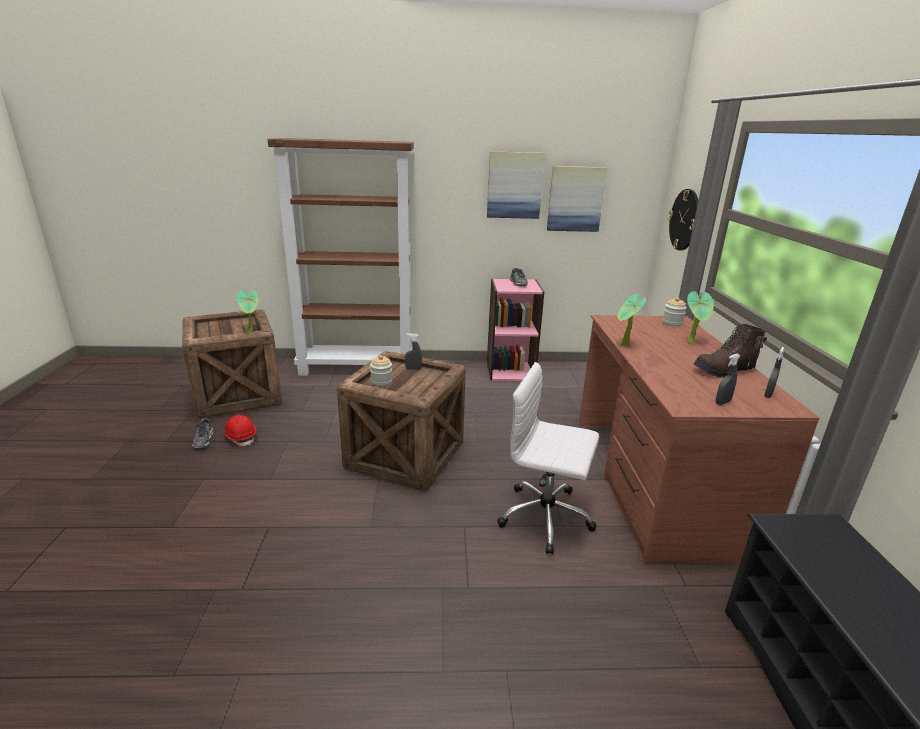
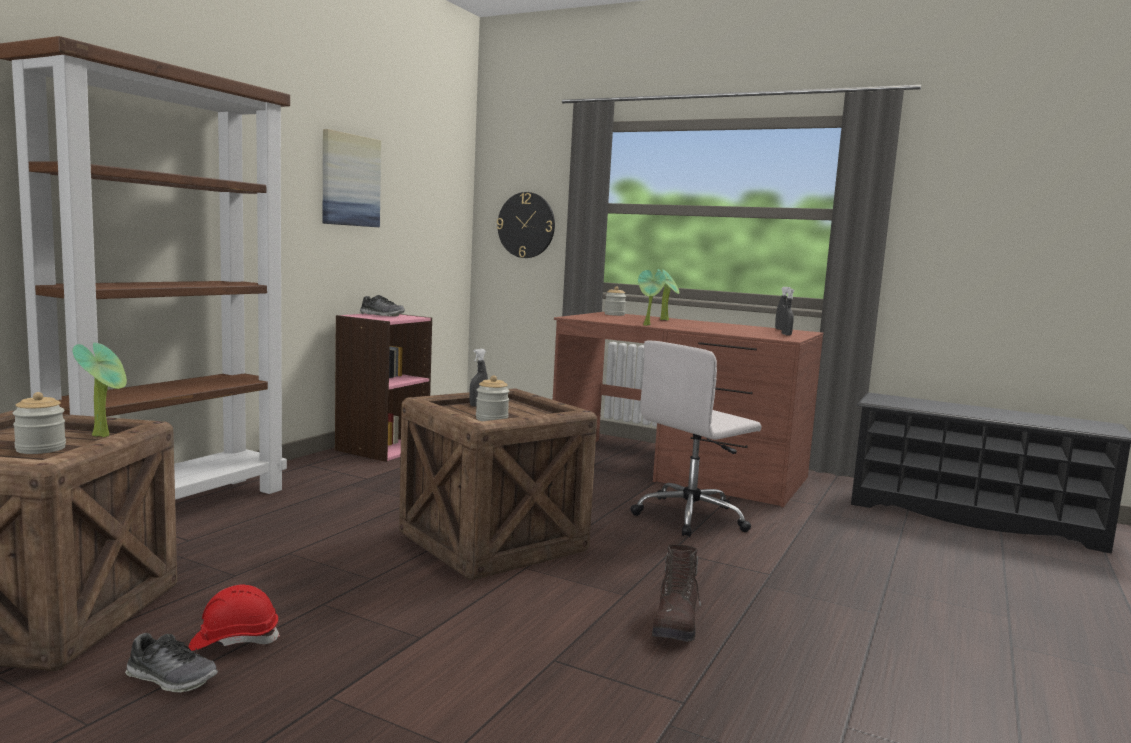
camera: 60 degrees left, 15 degrees down
(222, 331) = (40, 449): none -> jar
(575, 199) = (407, 204): picture -> none
(724, 371) = (730, 326): brown boot -> brown boot (675, 624)

